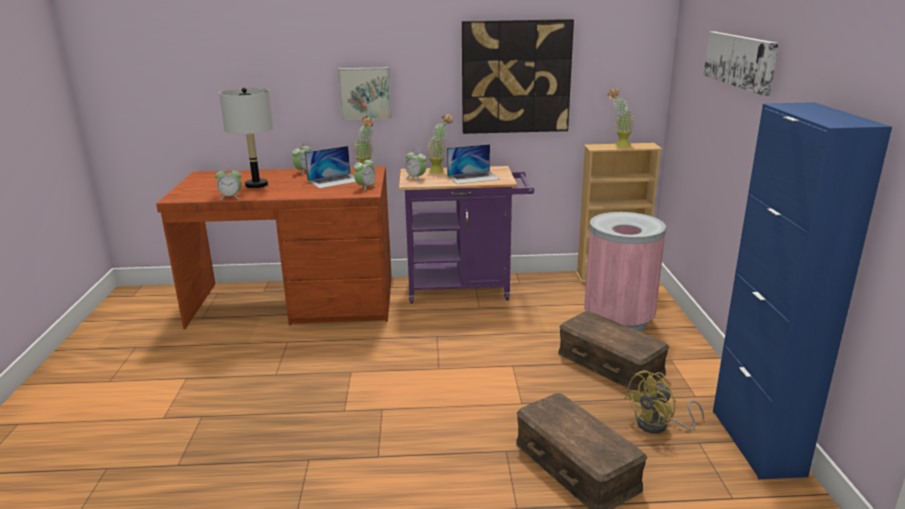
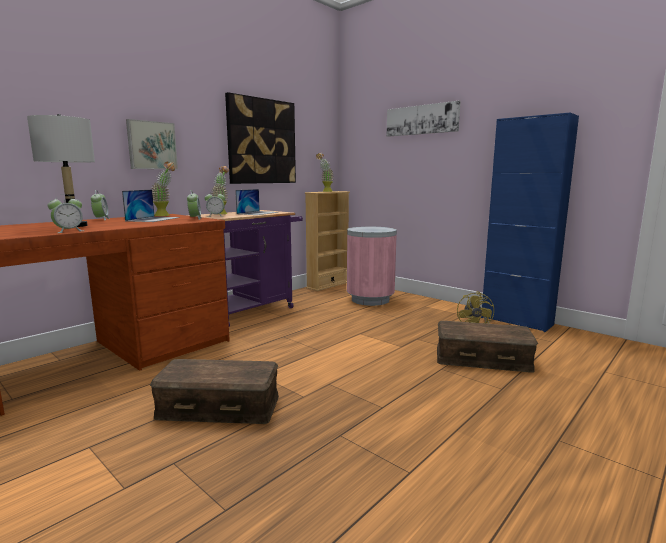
camera: 45 degrees left, 10 degrees down
(611, 363) = (404, 316): brown storage box -> brown storage box (219, 406)

